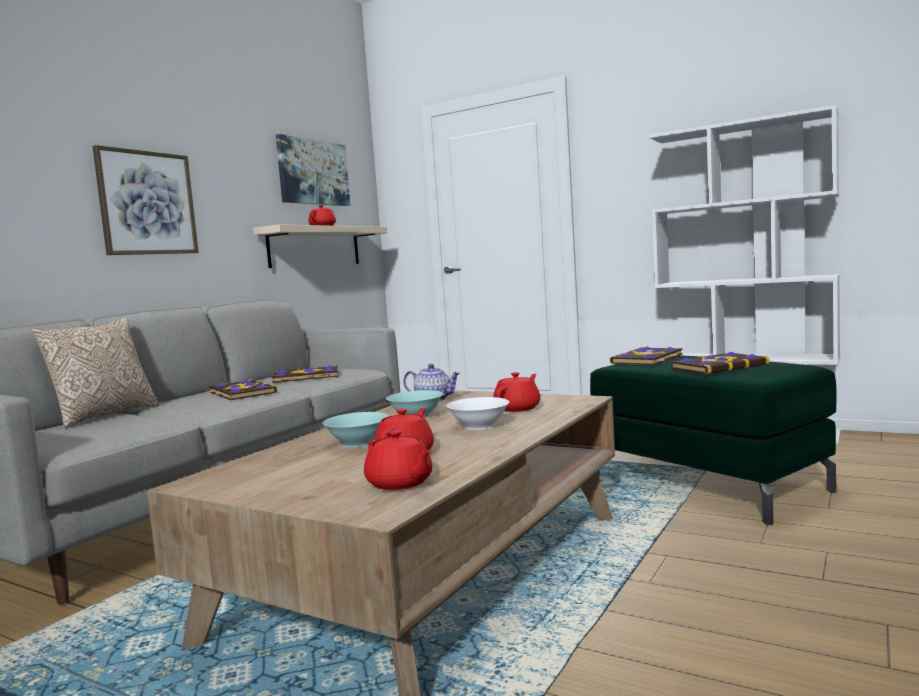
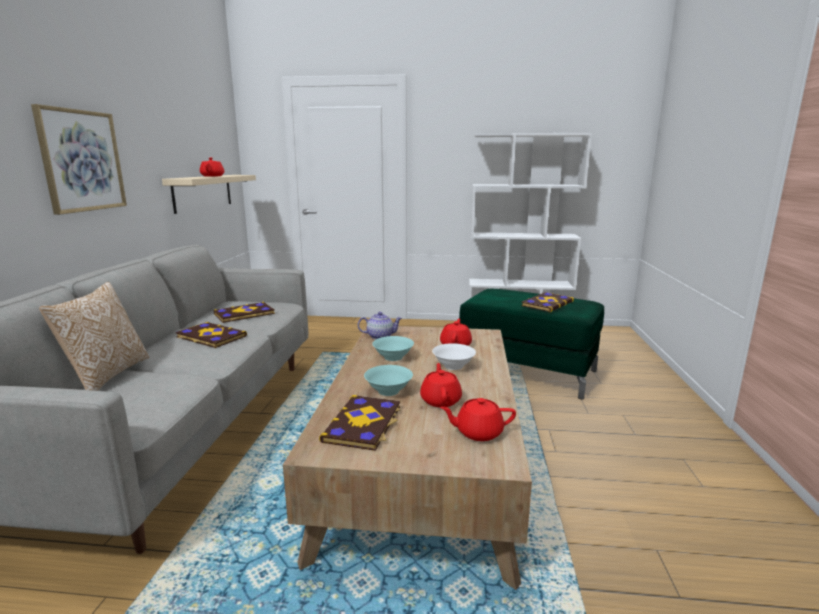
camera: 25 degrees left, 10 degrees up
(313, 172) = (198, 126): picture -> none
(400, 484) = (478, 432): red teapot -> red teapot turned 150 degrees clockwise
(648, 359) = (493, 295): book -> book (364, 424)

